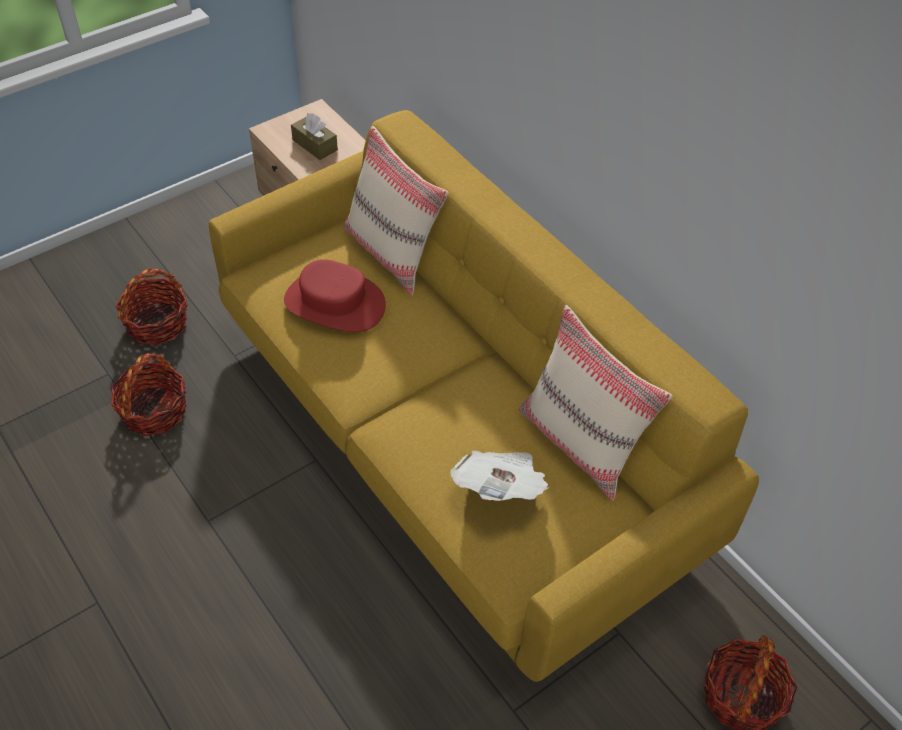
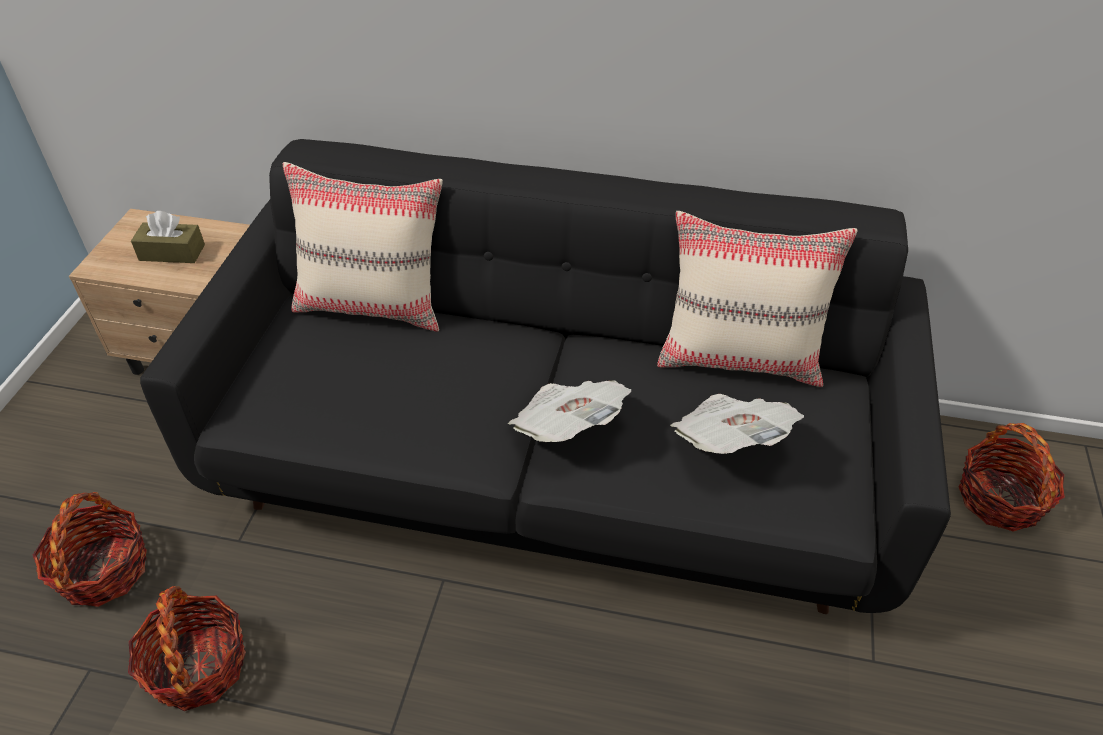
camera: 40 degrees left, 5 degrees down
(334, 303) = (369, 384): red hat -> none
(418, 409) = (567, 428): none -> newspaper
(450, 440) = (553, 466): yellow sofa -> black sofa

